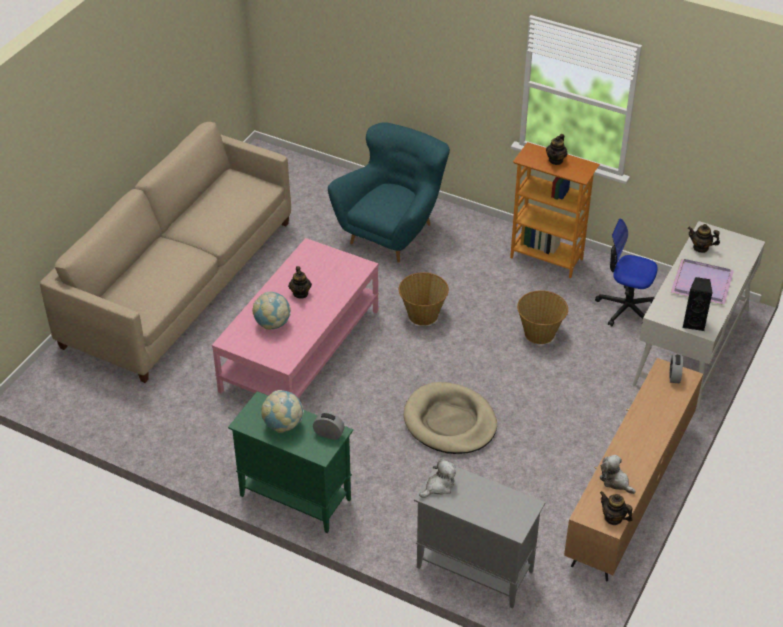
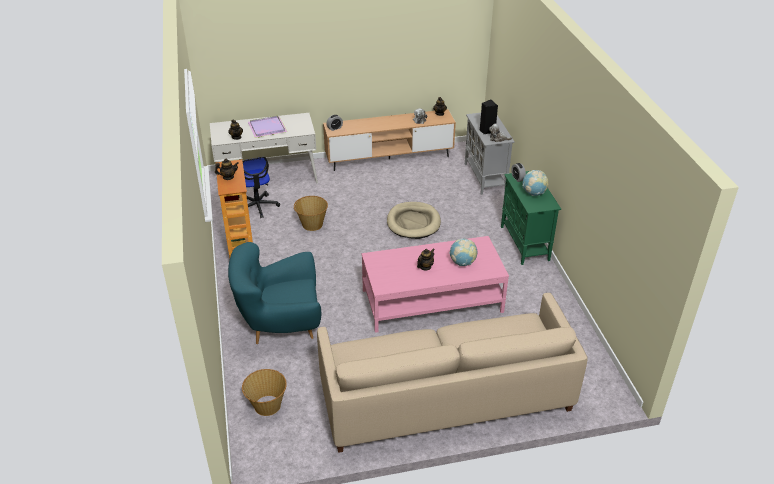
camera: 130 degrees left, 5 degrees down
(423, 314) = (345, 271): basket -> basket (267, 406)
(694, 323) = (302, 120): black speaker -> black speaker (486, 131)

